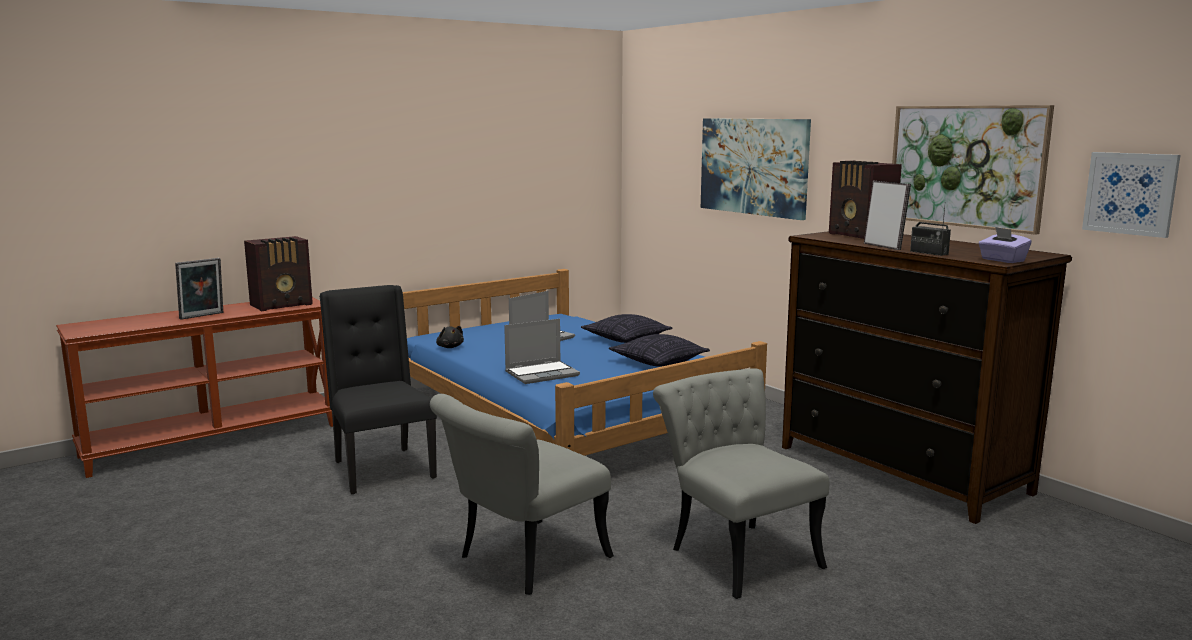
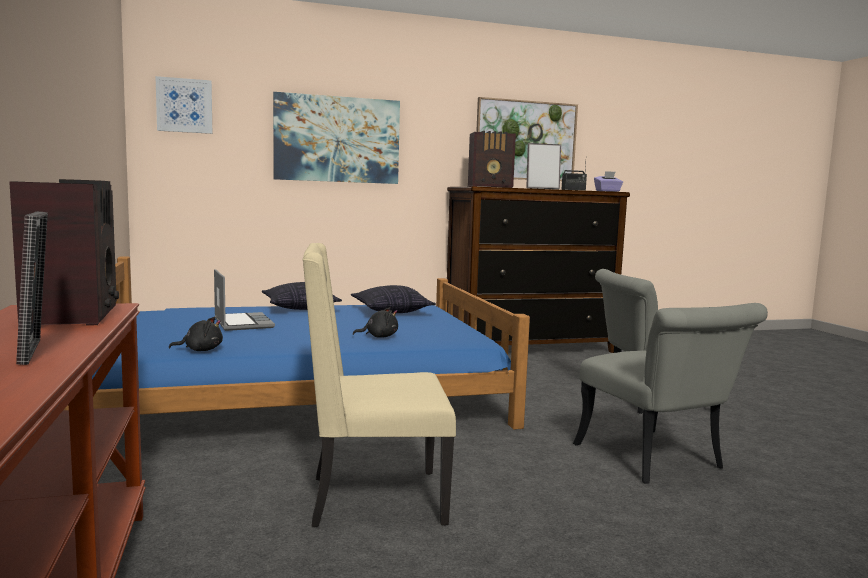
camera: 70 degrees left, 5 degrees down
(381, 469) = (373, 499): black chair -> beige chair
(542, 374) = (379, 337): laptop -> black plush toy
(1130, 193) = (614, 156): picture -> picture (184, 105)

